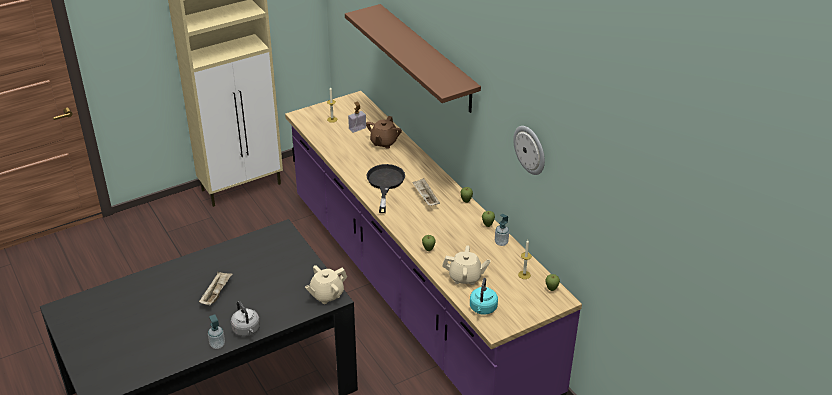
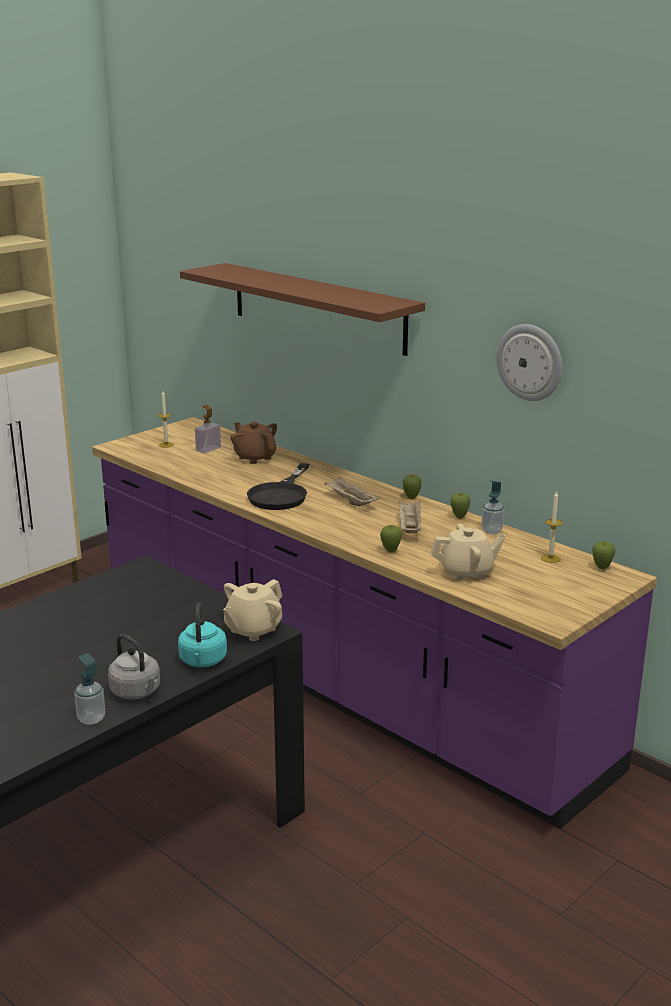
camera: 15 degrees left, 15 degrees down
(216, 294) = (62, 654): beige tray -> beige tray (409, 527)
(383, 142) = (255, 457): brown teapot -> brown teapot turned 135 degrees clockwise
(385, 183) = (281, 494): black frying pan -> black frying pan turned 150 degrees counterclockwise
(482, 309) = (518, 602): turquoise kettle -> turquoise kettle (203, 661)

